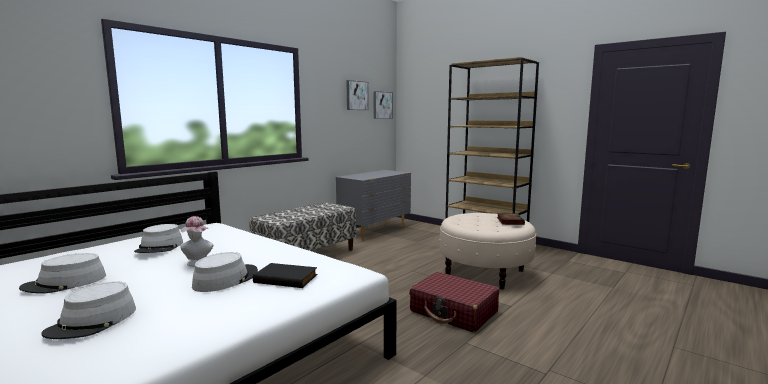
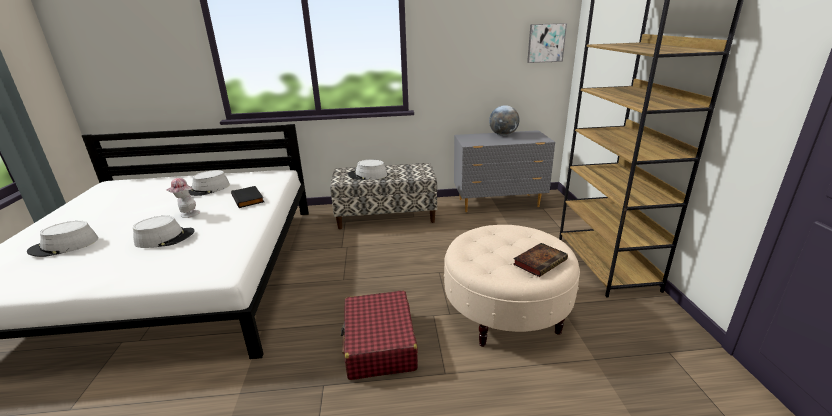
camera: 45 degrees right, 15 degrees up
(65, 283) = (122, 206): grey hat -> grey hat (367, 175)
(287, 278) = (184, 254): black book -> black book (249, 199)
(356, 95) = (498, 33): picture -> none
(370, 173) = (503, 135): none -> globe

